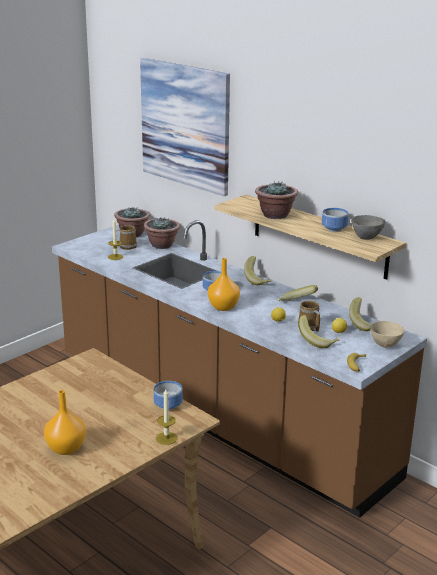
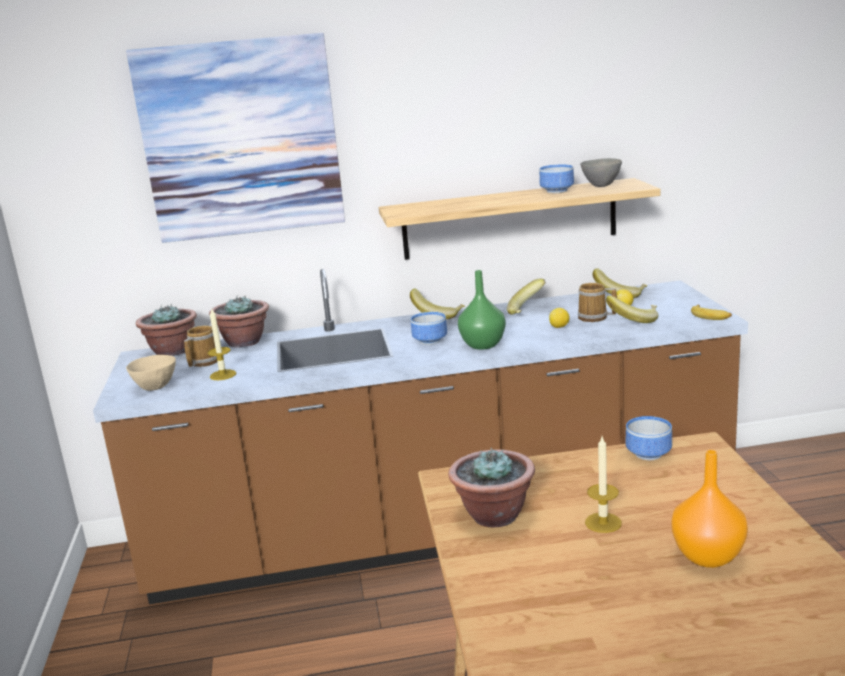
camera: 50 degrees left, 5 degrees down
(166, 438) = (736, 474): candle -> candle (603, 522)
(224, 307) = (483, 345): orange vase -> green vase
(275, 215) = (474, 203): potted plant -> potted plant (493, 515)
(385, 345) = (677, 296): beige bowl -> beige bowl (156, 387)

